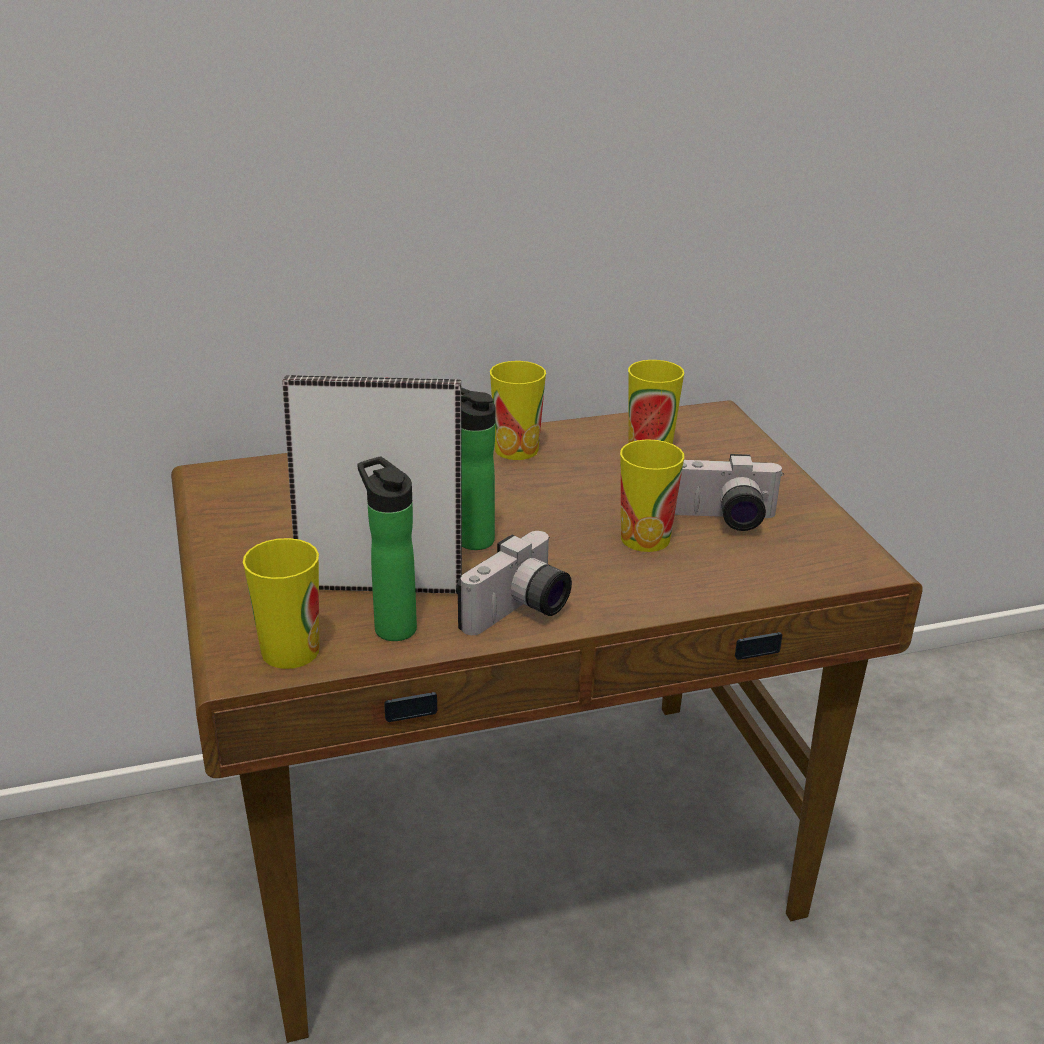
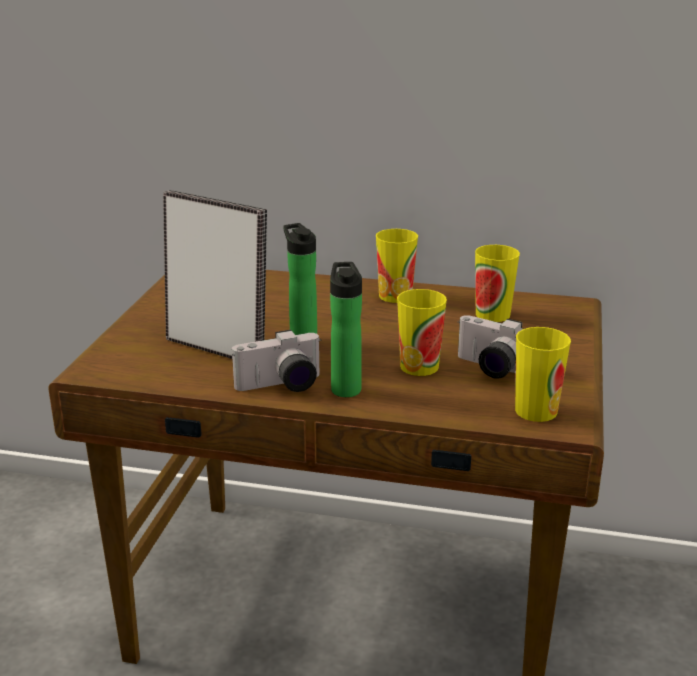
camera: 30 degrees right, 5 degrees down
(290, 651) = (125, 370): cup -> cup (536, 411)
(392, 626) = (196, 372): bottle -> bottle (345, 388)

